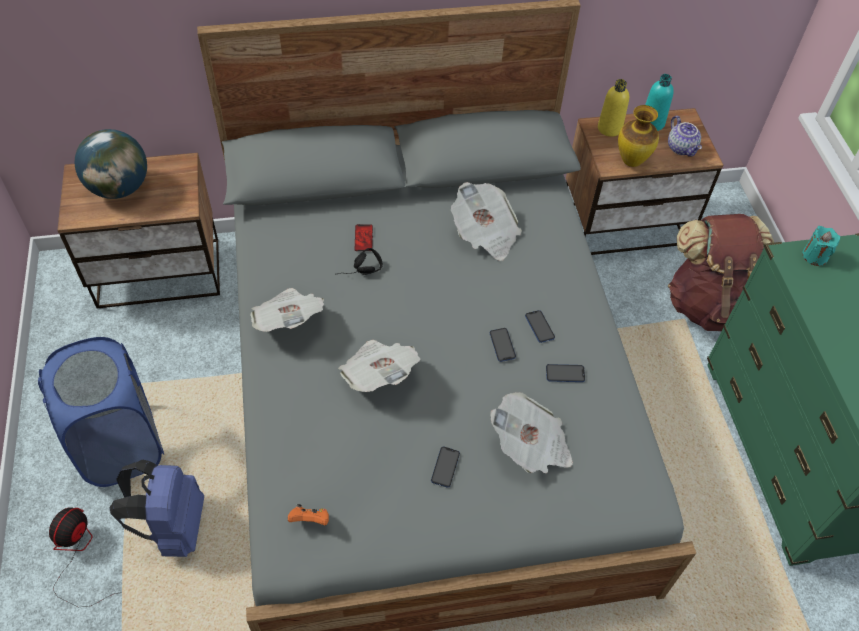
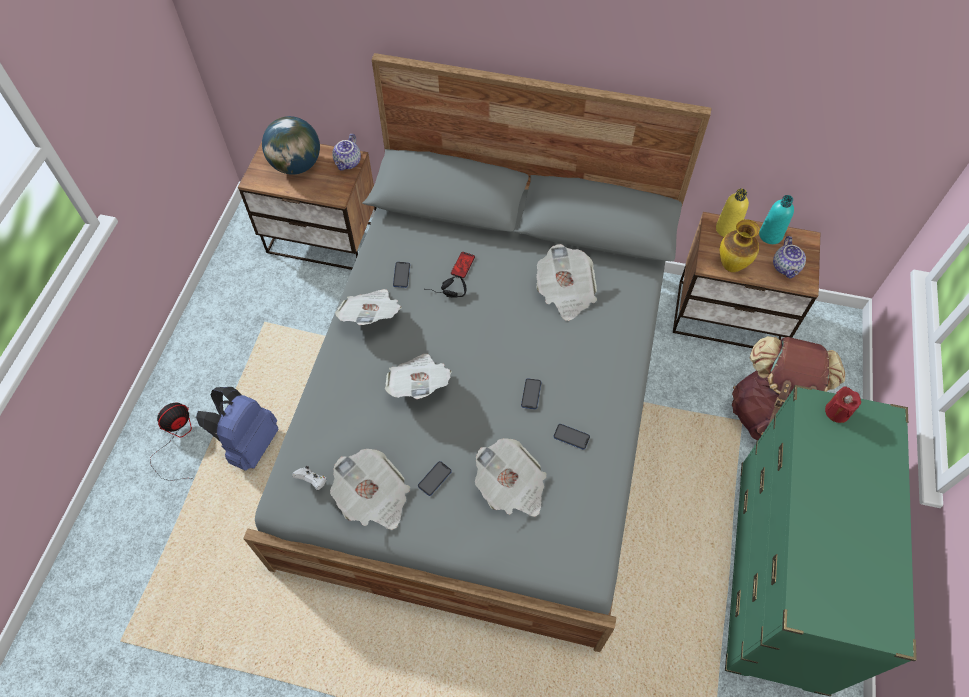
camera: 25 degrees right, 5 degrees up
(121, 446) = (239, 368): blue laundry basket -> none
(181, 169) = (348, 163): none -> teapot
(310, 520) = (312, 481): orange game controller -> white game controller
(388, 513) = (373, 498): none -> newspaper
(539, 327) = (570, 389): phone -> phone (401, 275)
(815, 256) = (837, 412): turquoise candle -> red candle

